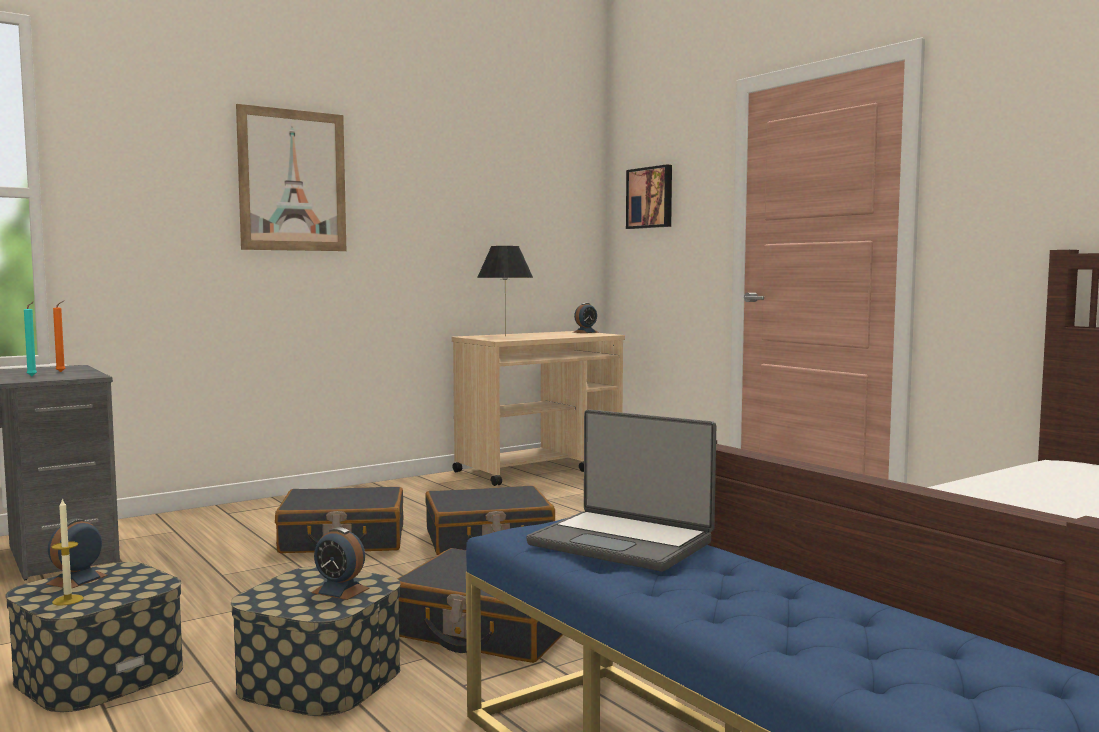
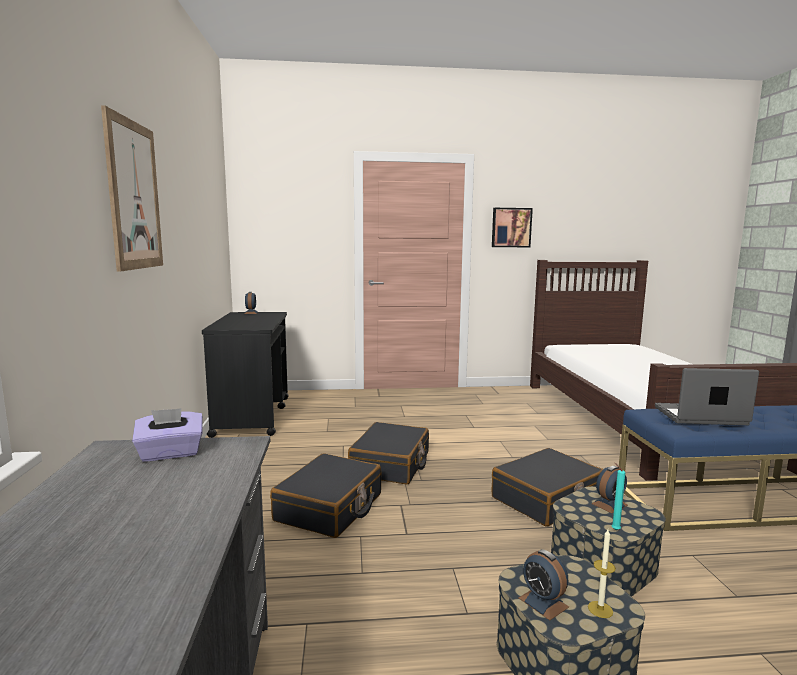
camera: 60 degrees left, 5 degrees up
(33, 376) = (193, 468): turquoise candle -> turquoise candle (614, 529)
(62, 372) = (170, 453): orange candle -> purple tissue box
(505, 336) = (236, 323): black table lamp -> none
(540, 469) = (253, 415): beige cart -> black cart
(623, 542) = (700, 417): laptop -> laptop turned 150 degrees counterclockwise
(651, 197) = (278, 217): picture -> picture (511, 227)

